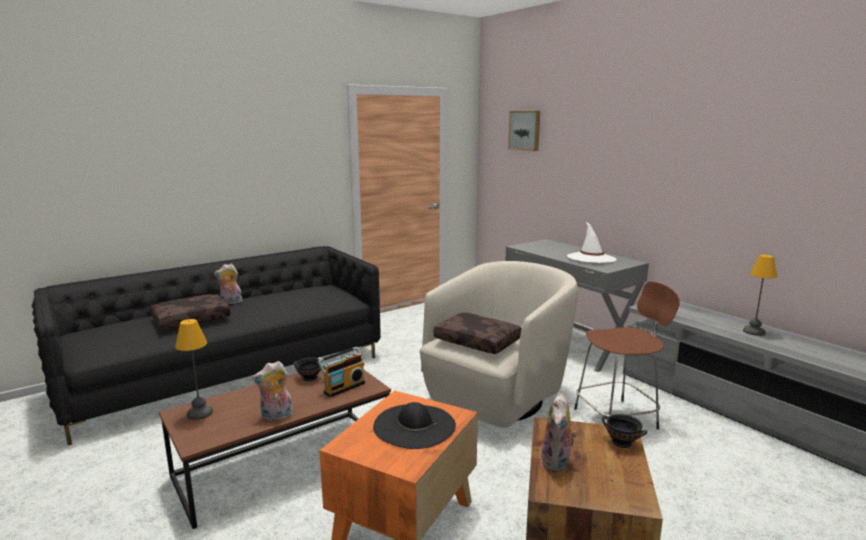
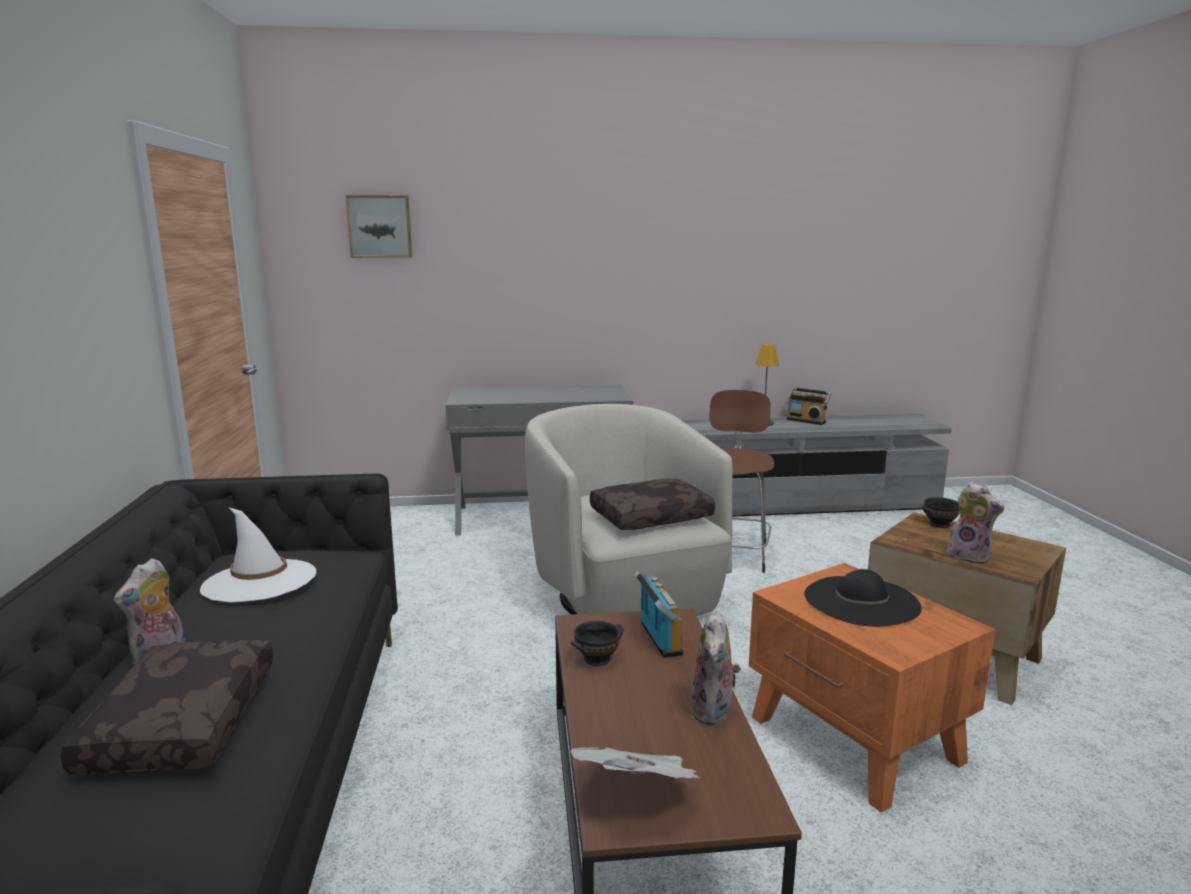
camera: 60 degrees left, 0 degrees up
(200, 413) = (638, 791): table lamp -> newspaper
(591, 258) = (570, 393): white hat -> white hat (259, 581)
(809, 345) = (806, 421): none -> radio

